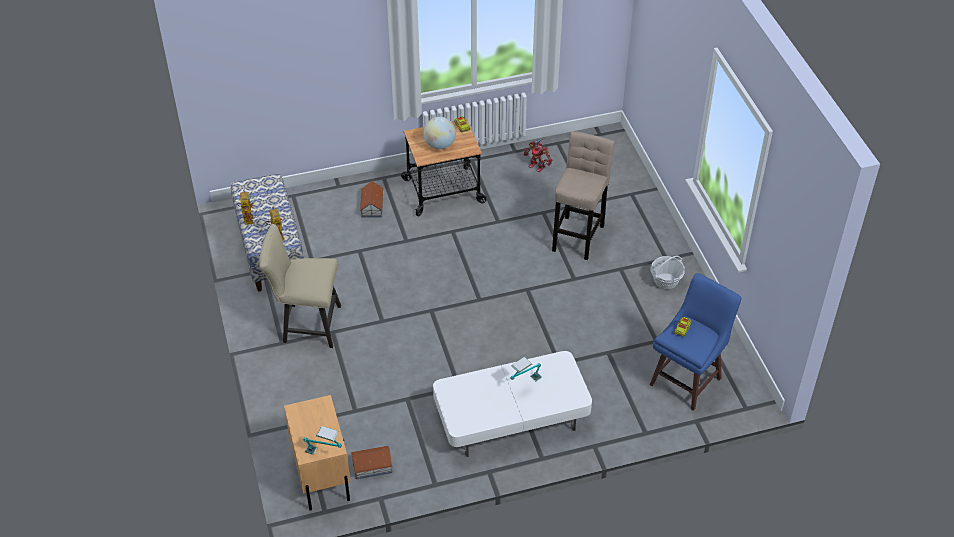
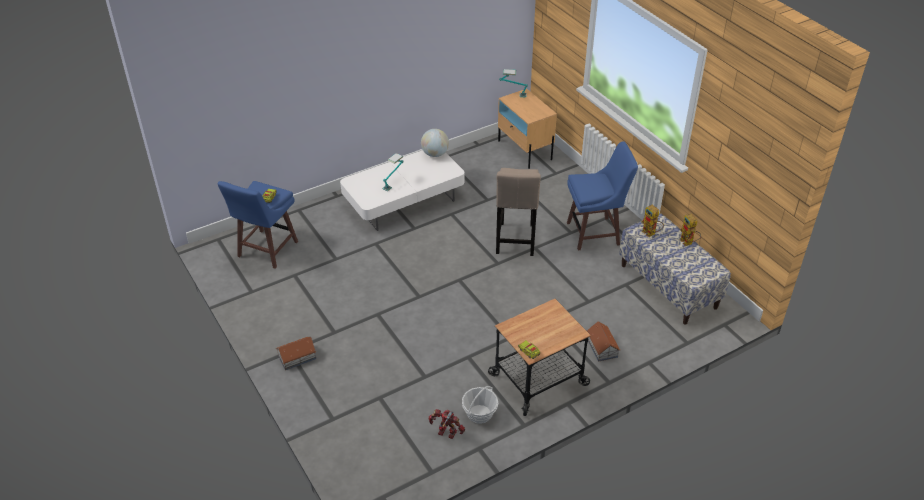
camera: 165 degrees right, 5 degrees down
(307, 324) = (595, 234): beige chair -> blue stool
(371, 466) = (493, 159): toy house -> toy house (297, 357)
(440, 145) = (543, 325): globe -> globe (435, 154)
(578, 235) = (381, 358): beige stool -> beige stool (515, 241)
(665, 281) = (288, 328): basket -> basket (479, 414)

